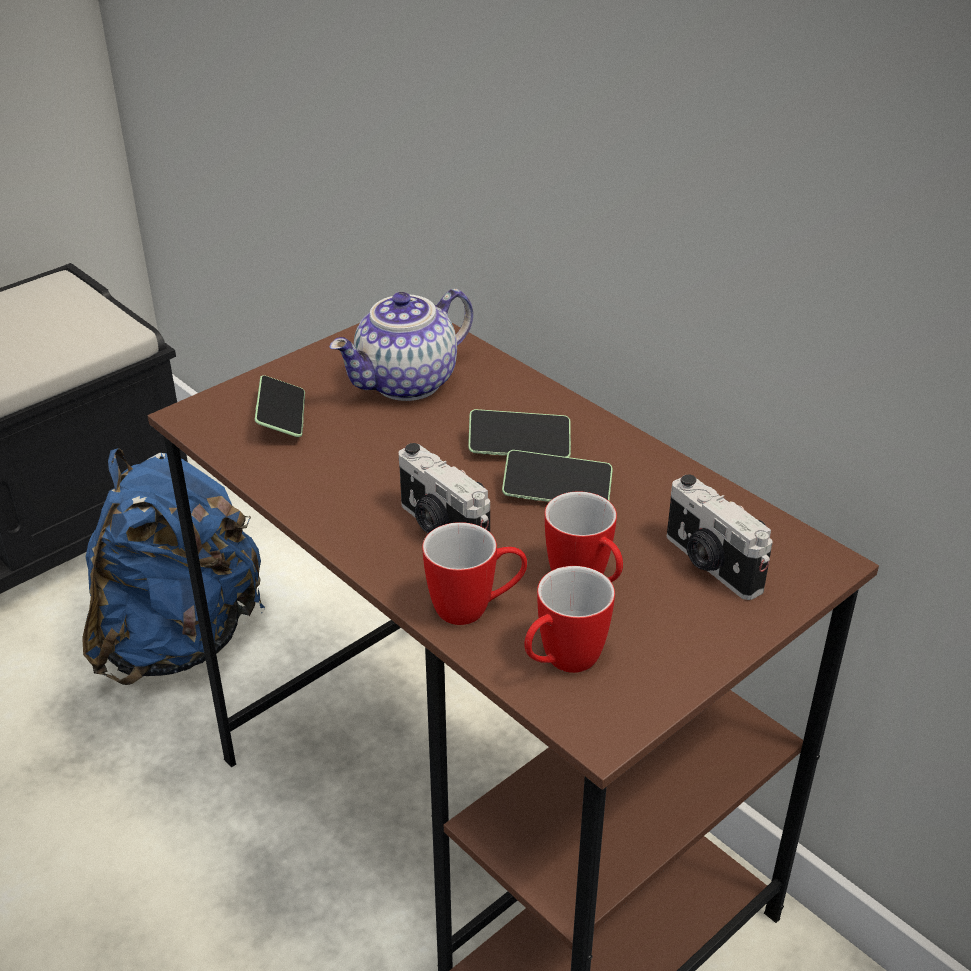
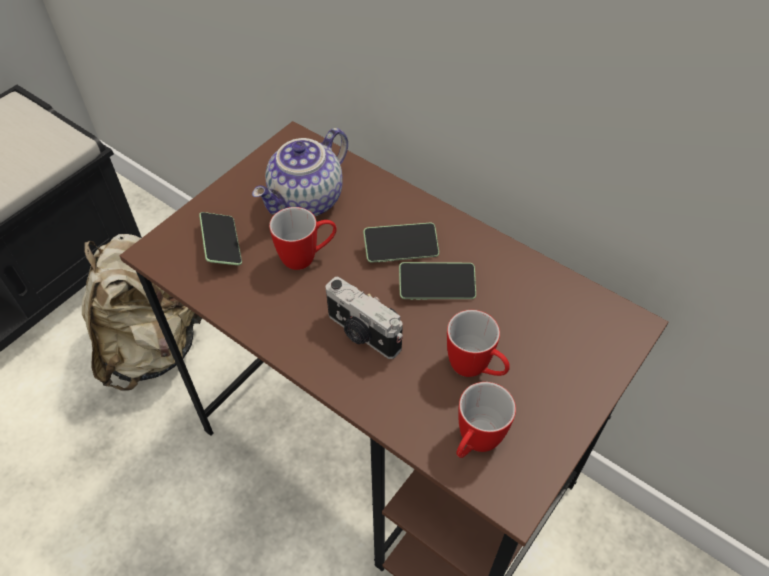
camera: 10 degrees left, 15 degrees up
(179, 639) = (155, 345): blue backpack -> beige backpack
(475, 609) = (403, 404): mug -> mug (307, 257)
(710, 564) = (557, 338): camera -> none

